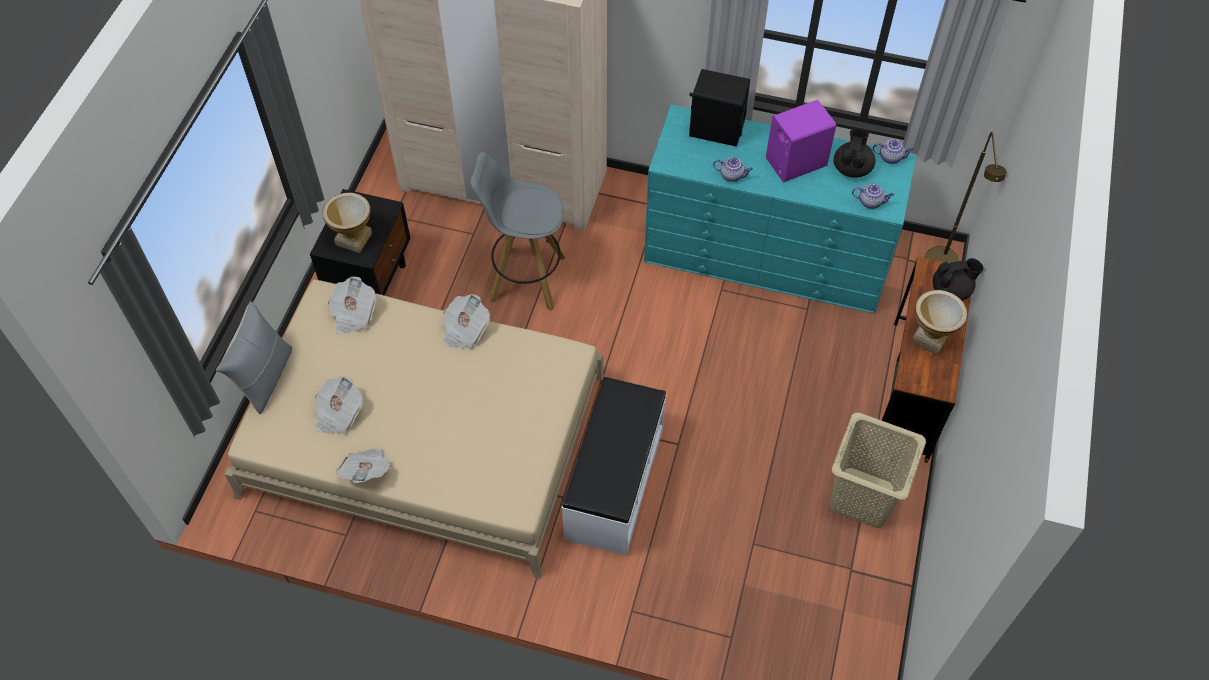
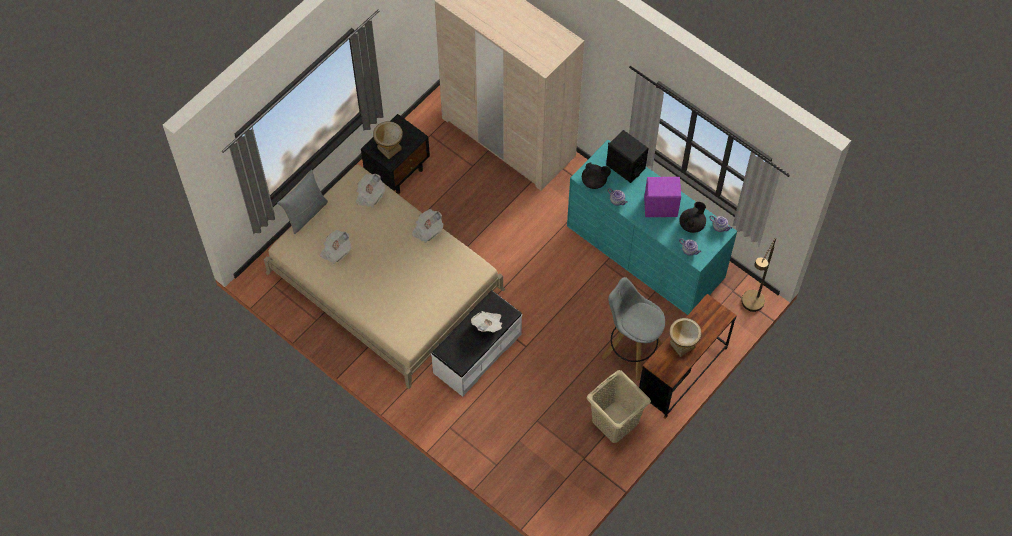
camera: 25 degrees right, 5 degrees up
(367, 471) = (337, 290): newspaper -> newspaper (488, 325)
(526, 278) = (489, 208): grey stool -> grey stool (631, 351)
(951, 290) = (713, 322): black teapot -> black teapot (594, 181)

